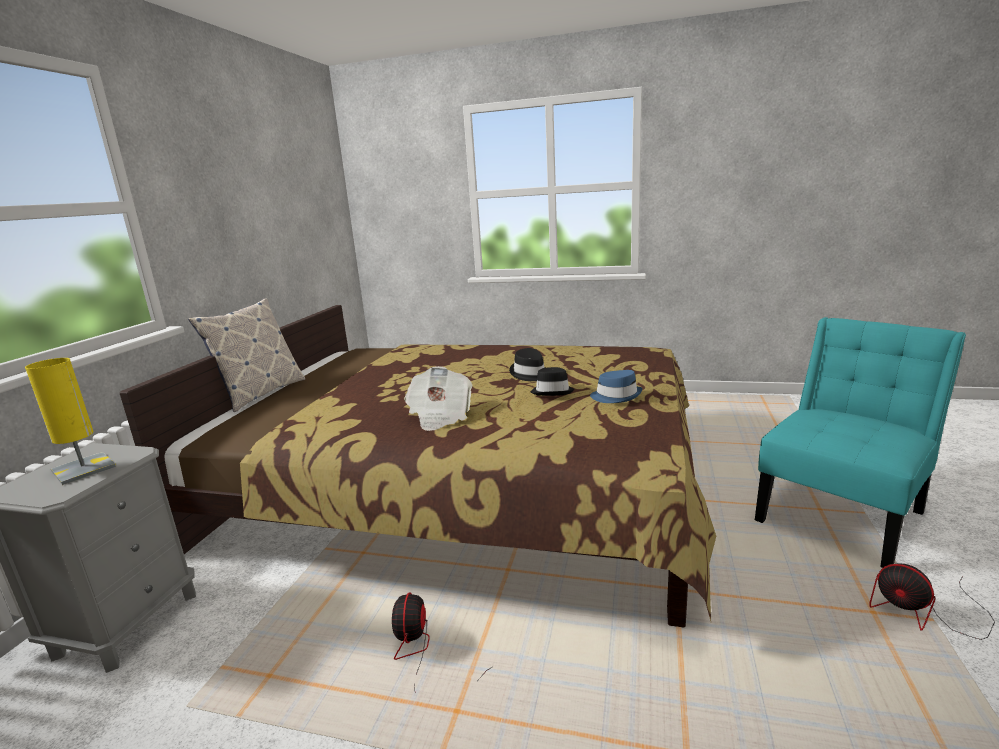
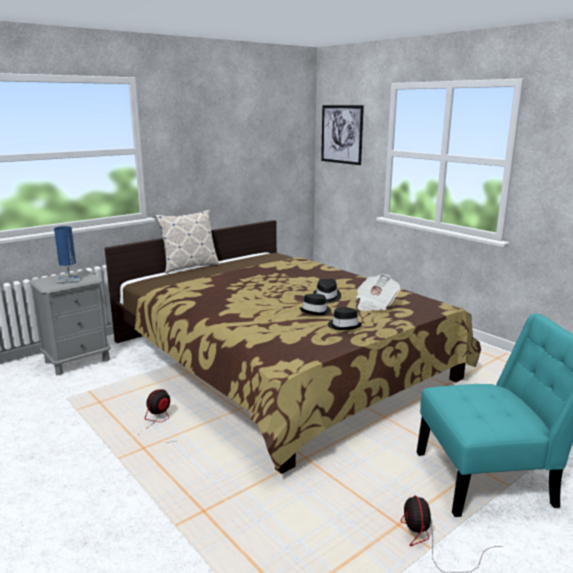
camera: 35 degrees right, 0 degrees up
(84, 469) = (69, 279): yellow table lamp -> blue table lamp
(392, 181) = (341, 134): none -> picture
(440, 416) = (237, 304): newspaper -> newspaper (375, 304)
(616, 396) = (344, 326): blue hat -> black hat

